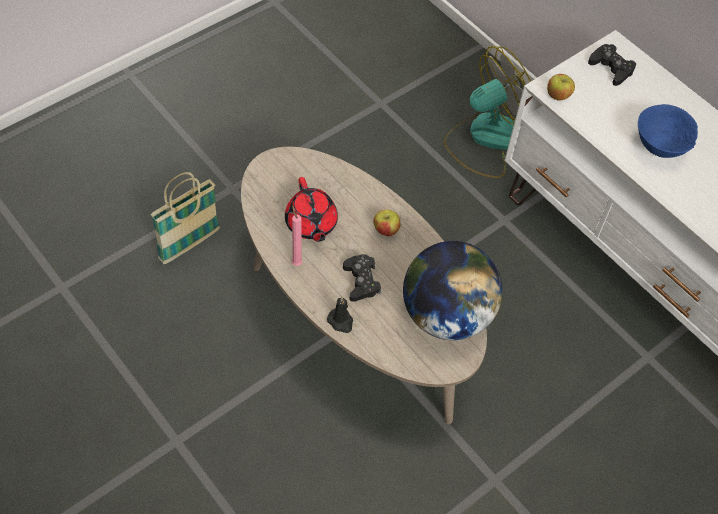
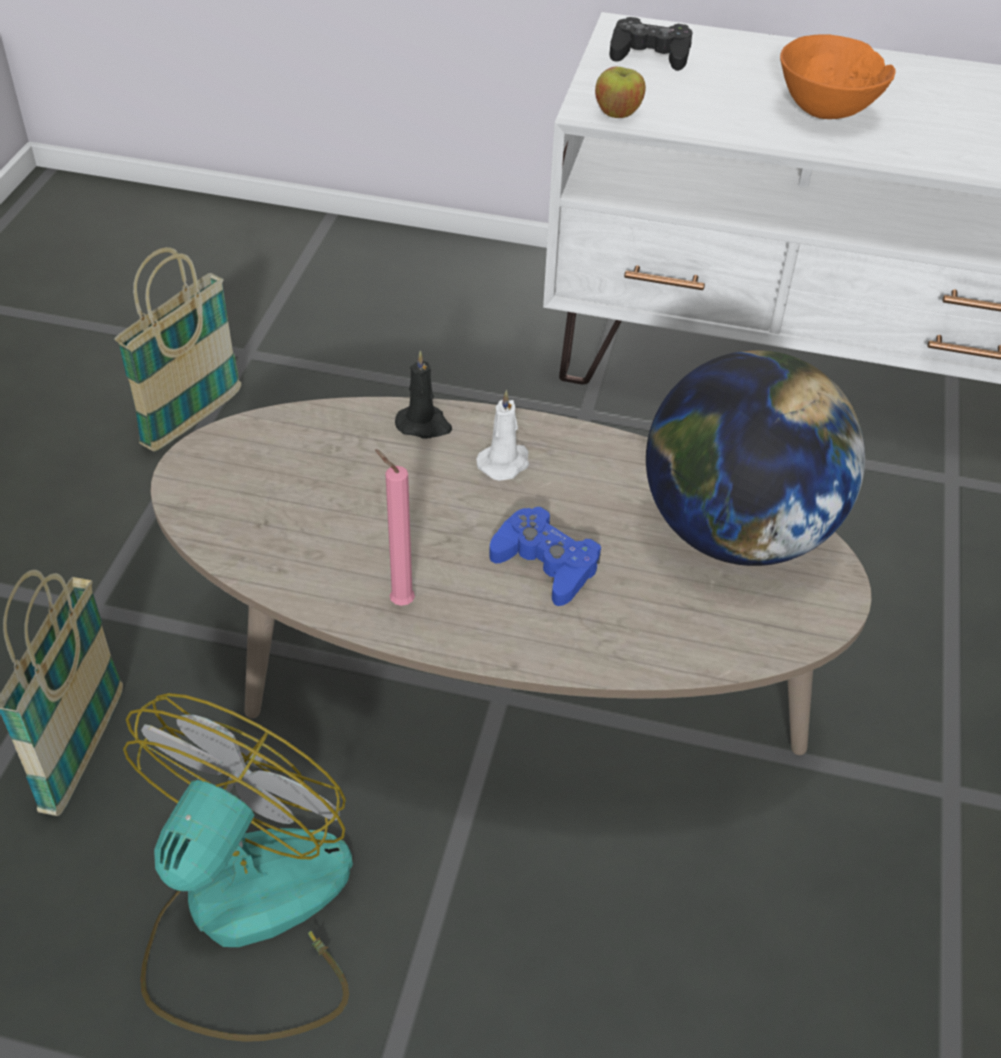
camera: 35 degrees left, 10 degrees down
(311, 224) = (364, 524): red teapot -> none
(333, 124) = (192, 419): none -> basket
(341, 321) = (579, 651): black candle -> black candle (424, 425)
(361, 281) = (546, 564): black game controller -> blue game controller
(386, 230) = (505, 462): apple -> white candle
(486, 138) = (453, 323): fan -> fan (246, 918)
(660, 147) = (826, 112): blue bowl -> orange bowl

